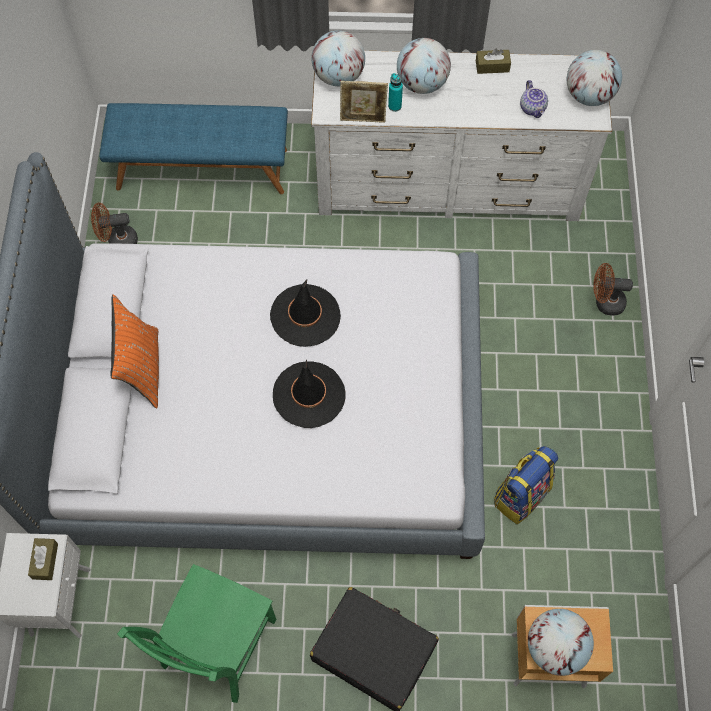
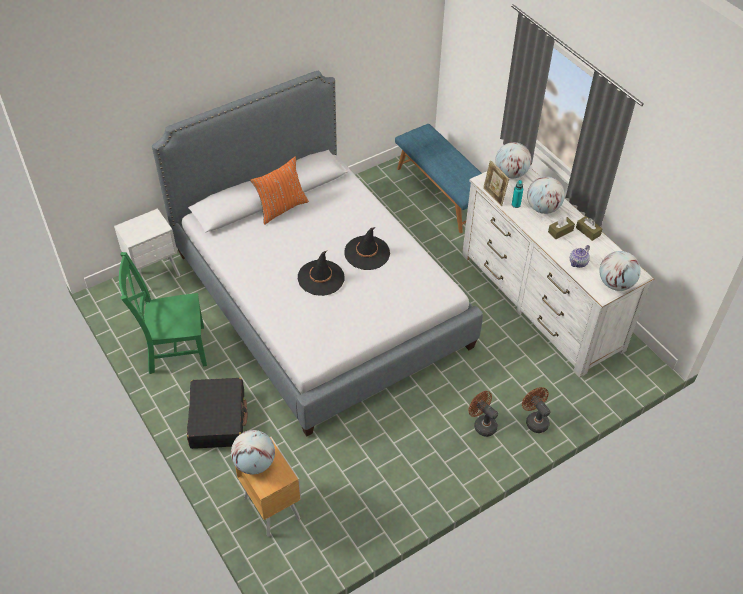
camera: 55 degrees right, 15 degrees down
(45, 561) = (153, 229): brown tissue box -> brown tissue box (560, 231)
(118, 241) = (368, 185): brown fan -> brown fan (482, 424)
(521, 495) = (366, 441): backpack -> none

